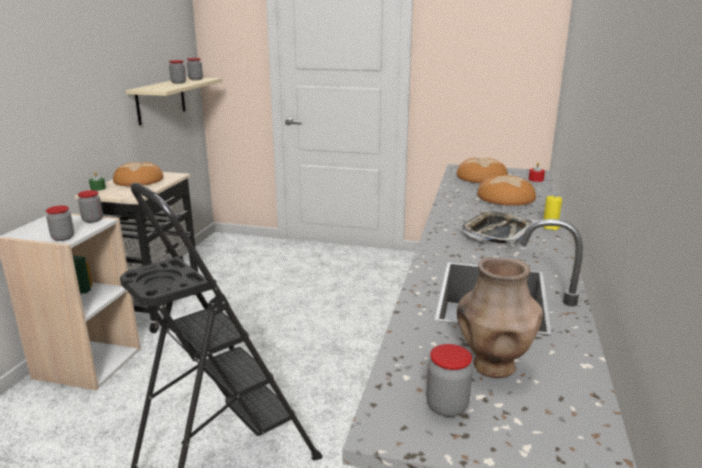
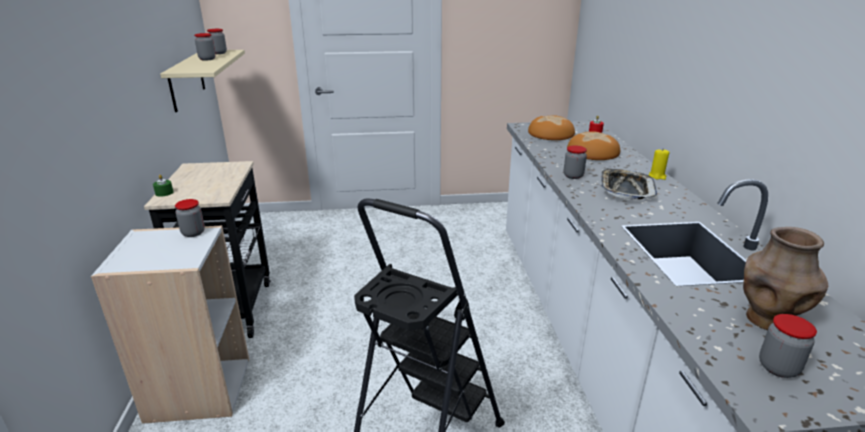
camera: 20 degrees left, 5 degrees up
(63, 238) = (181, 261): jar -> jar (573, 176)
(138, 180) = (203, 176): bread -> none

